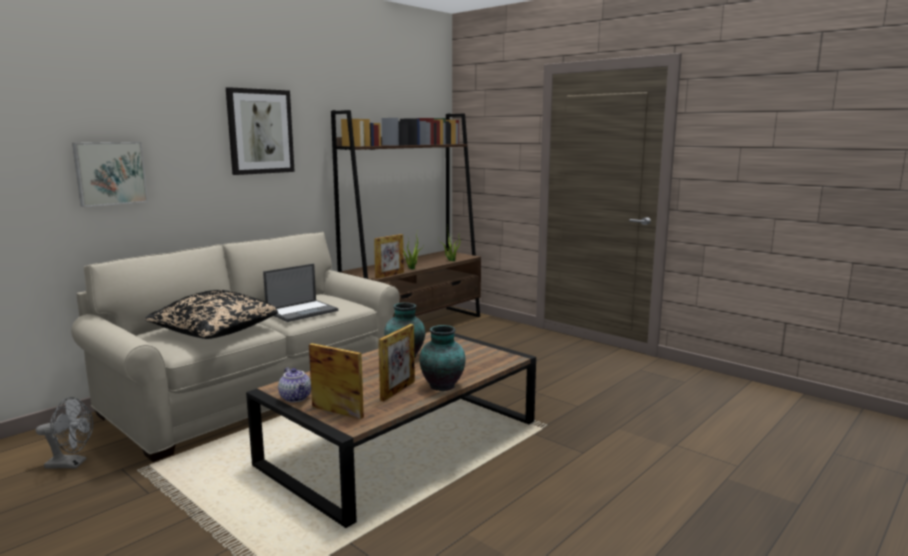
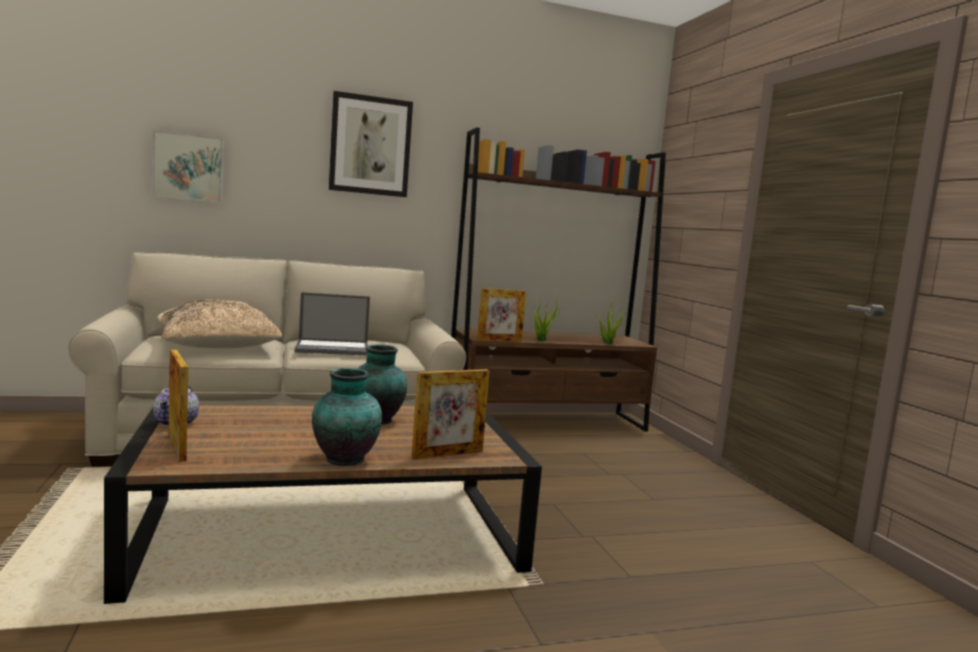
camera: 30 degrees right, 5 degrees down
(72, 464) = (40, 446): grey fan -> none
(215, 329) = (219, 343): black pillow -> beige pillow
(398, 390) = (286, 448): picture frame -> picture frame (447, 454)

